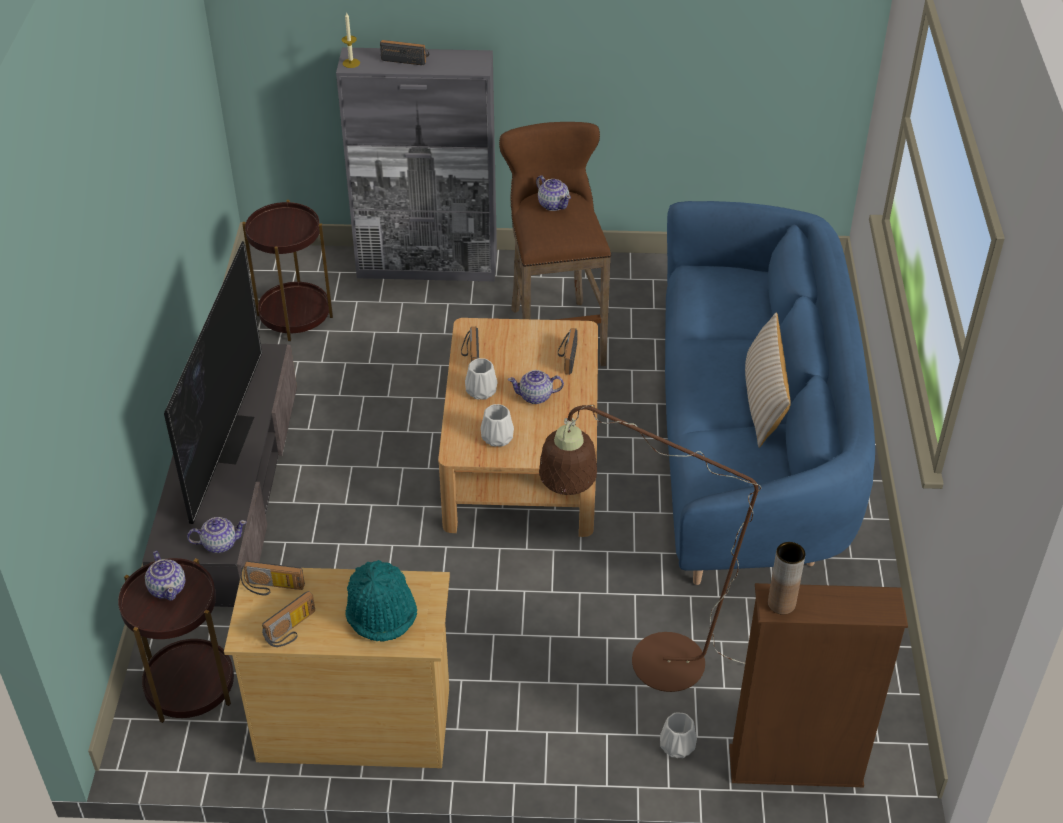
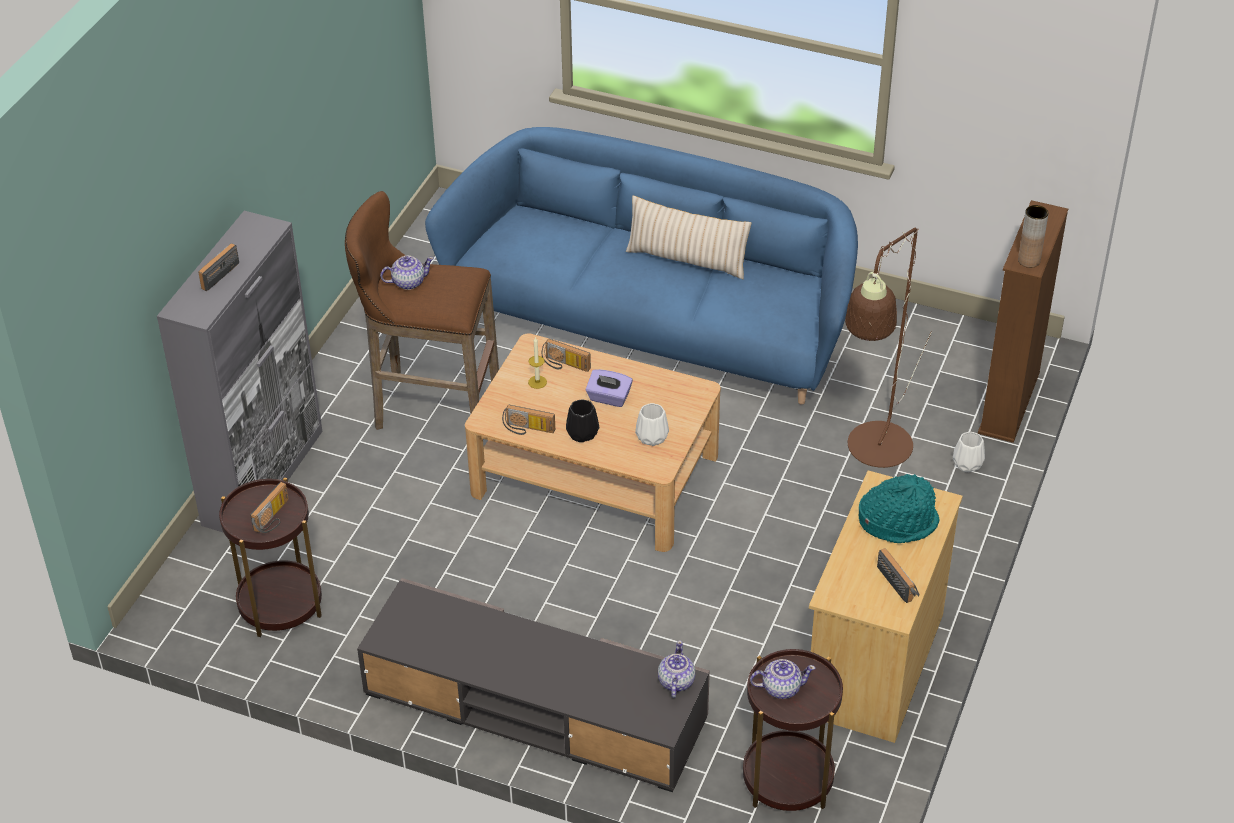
camera: 70 degrees left, 0 degrees up
(227, 437) = (523, 652): television -> none
(272, 588) = (844, 588): radio -> radio (274, 518)
(351, 63) = (196, 314): candle -> candle (537, 382)
(480, 392) = (583, 433): white vase -> black vase
(536, 396) = (609, 398): teapot -> purple tissue box

